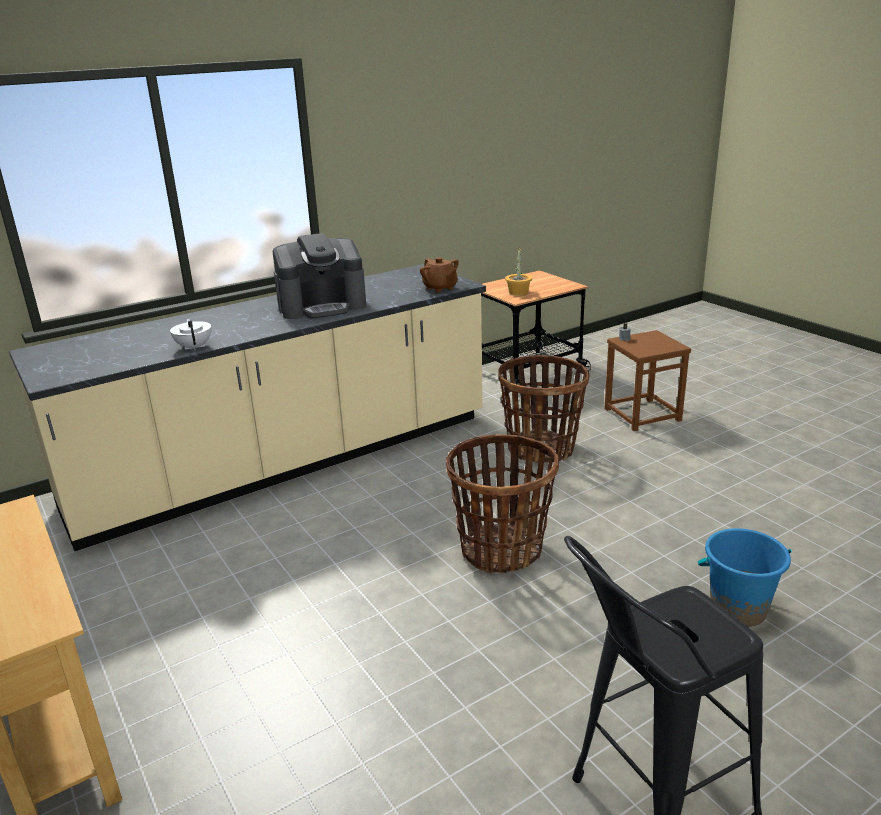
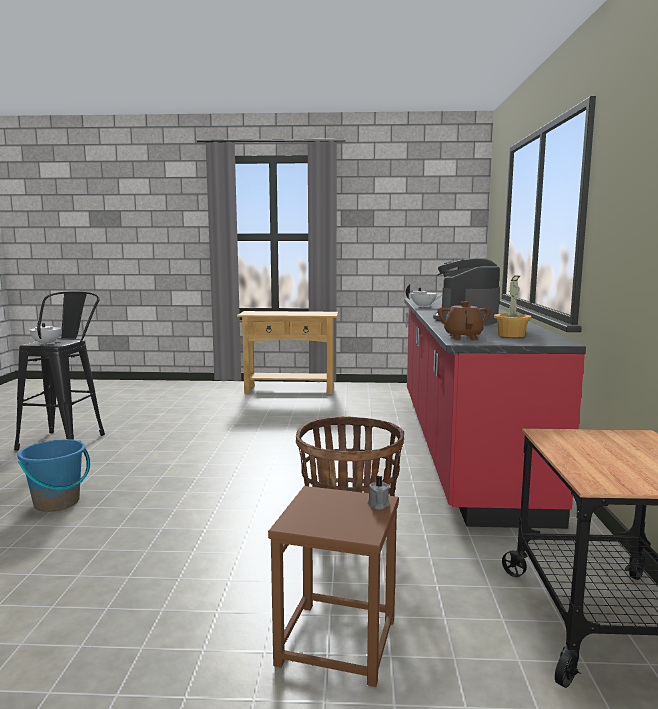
camera: 125 degrees right, 15 degrees down
(287, 463) = (461, 444): beige counter -> red counter
(440, 288) = (463, 337): brown teapot -> brown teapot turned 90 degrees clockwise
(501, 550) = (245, 467): basket -> none
(518, 292) = (587, 443): potted plant -> potted plant (511, 335)
(703, 615) = (47, 343): none -> white teapot

